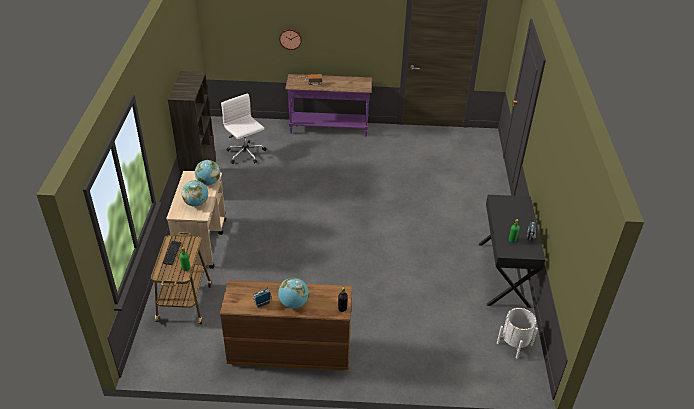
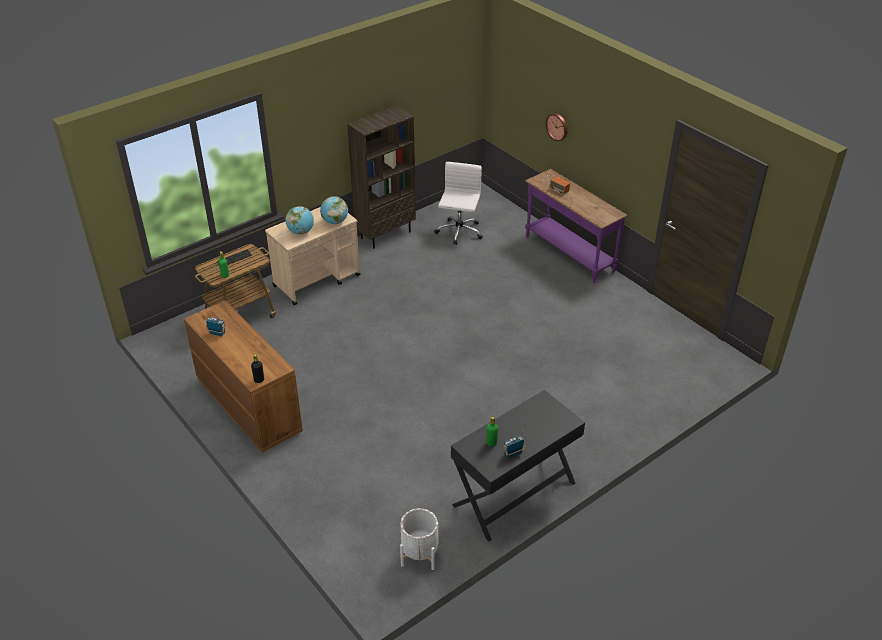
camera: 50 degrees right, 0 degrees up
(294, 303) = (235, 350): globe -> none

